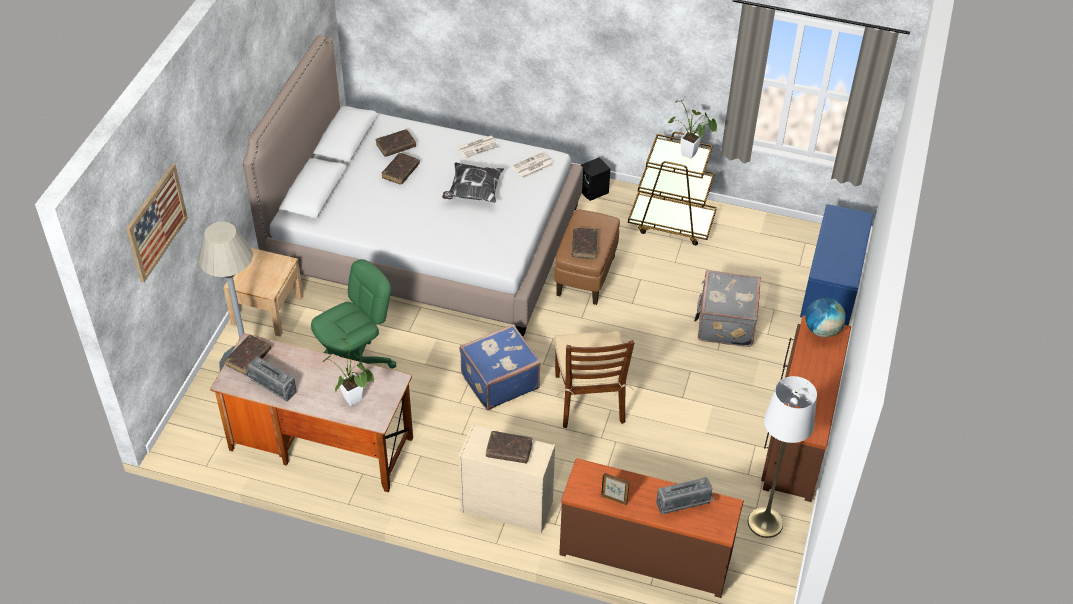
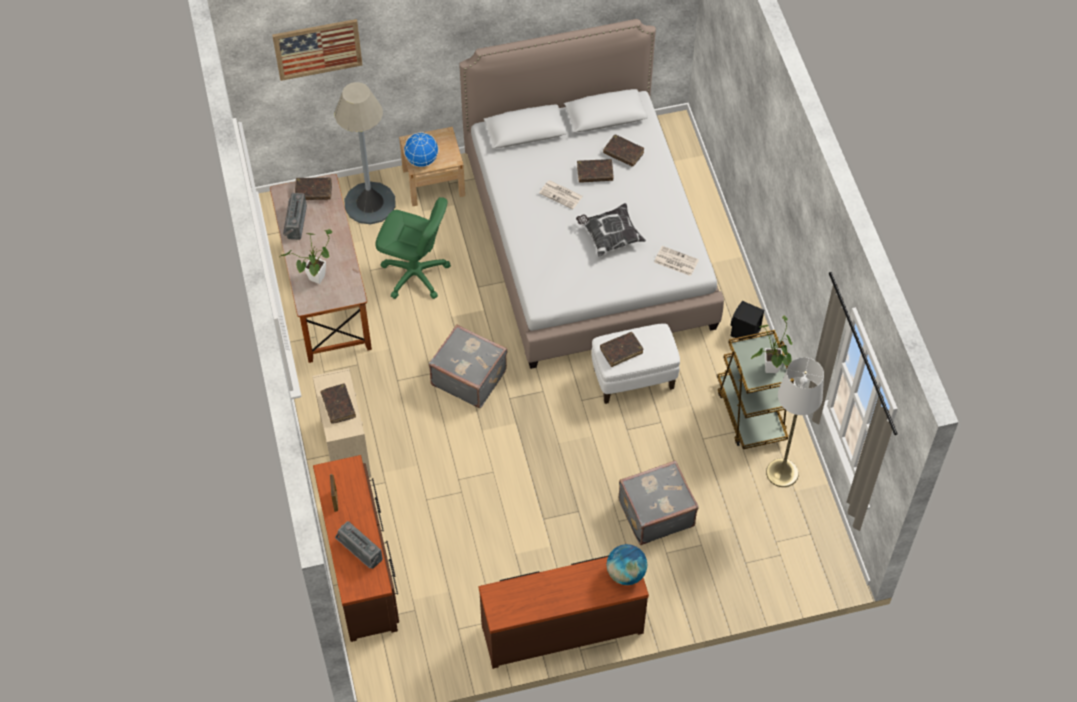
camera: 60 degrees right, 10 degrees up
(265, 283) = (421, 160): none -> globe
(478, 146) = (669, 210): newspaper -> newspaper (561, 195)
(499, 381) = (469, 376): blue suitcase -> grey suitcase
(586, 275) = (634, 379): brown ottoman -> white ottoman
(589, 399) = (494, 451): brown chair -> none
(765, 522) = (447, 642): white floor lamp -> white floor lamp (782, 473)
(832, 286) = (768, 581): blue bench -> none

